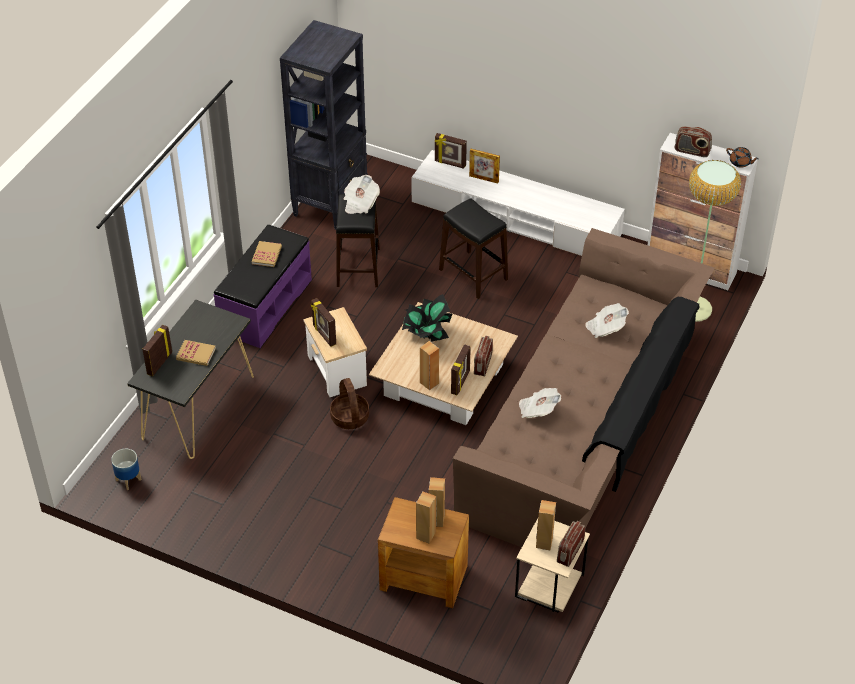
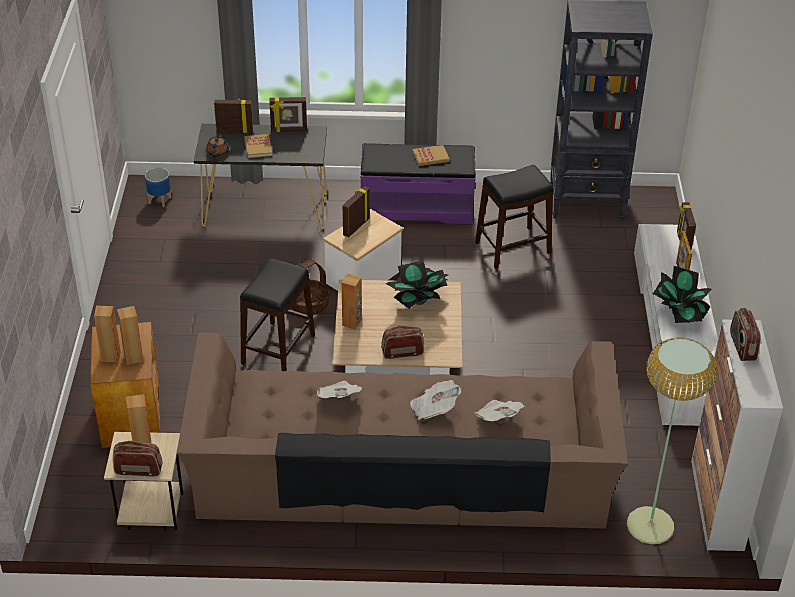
camera: 65 degrees right, 5 degrees down
(360, 203) = (530, 180): newspaper -> newspaper (434, 409)
(461, 382) = (366, 344): picture frame -> picture frame (289, 130)
(473, 274) = (565, 329): black stool -> black stool (279, 349)
(526, 197) = (679, 313): none -> potted plant
(740, 162) = (758, 394): brown teapot -> brown teapot (217, 153)

